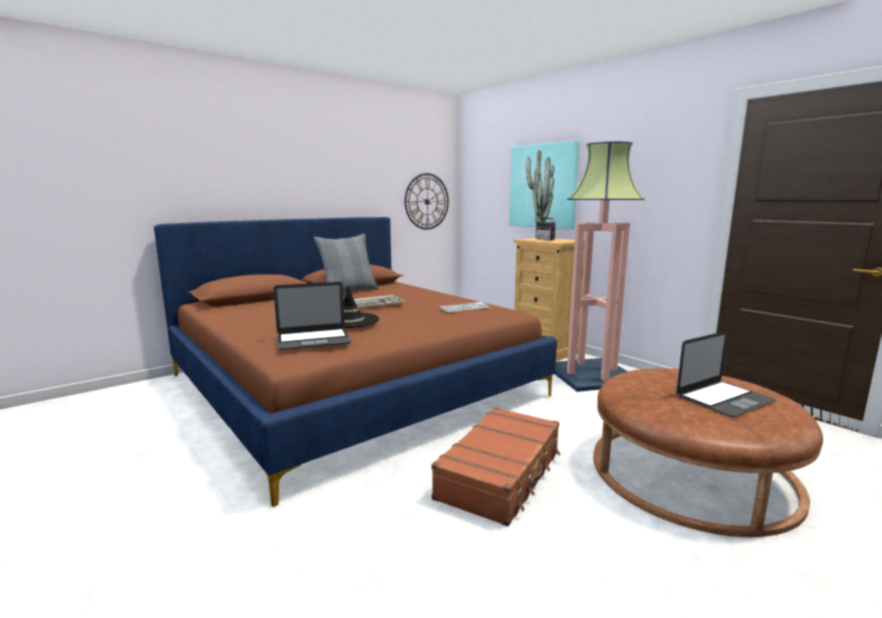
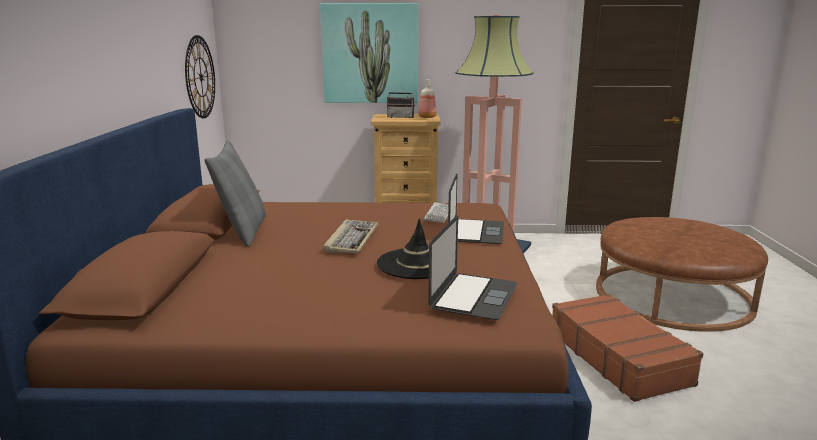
camera: 50 degrees left, 5 degrees up
(566, 241) = (427, 117): none -> bottle
(724, 398) = (695, 232): laptop -> laptop (476, 231)

